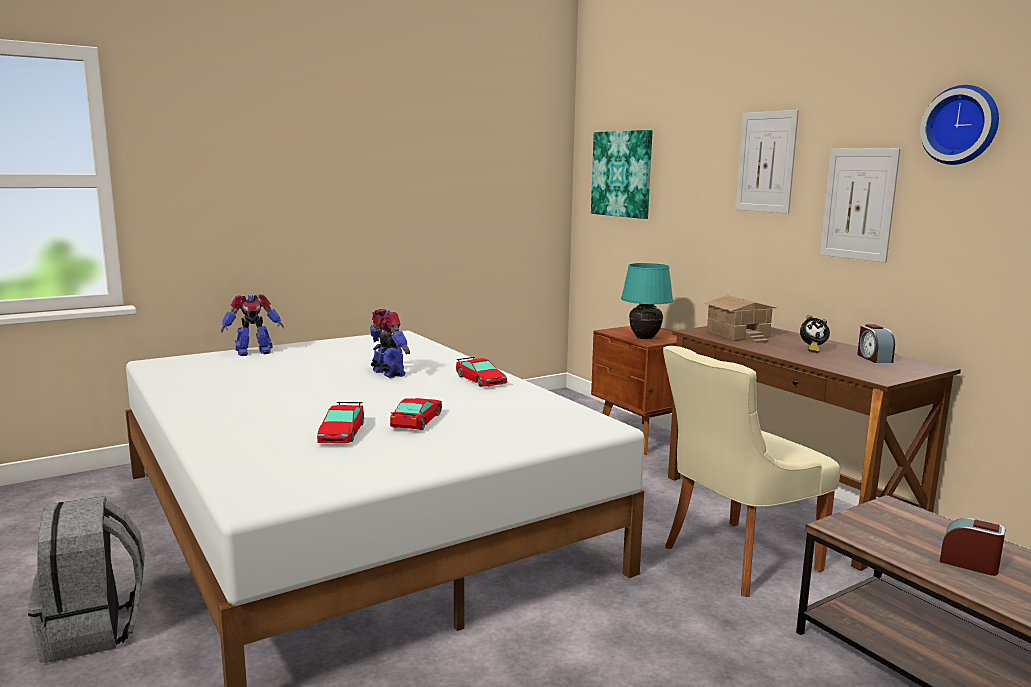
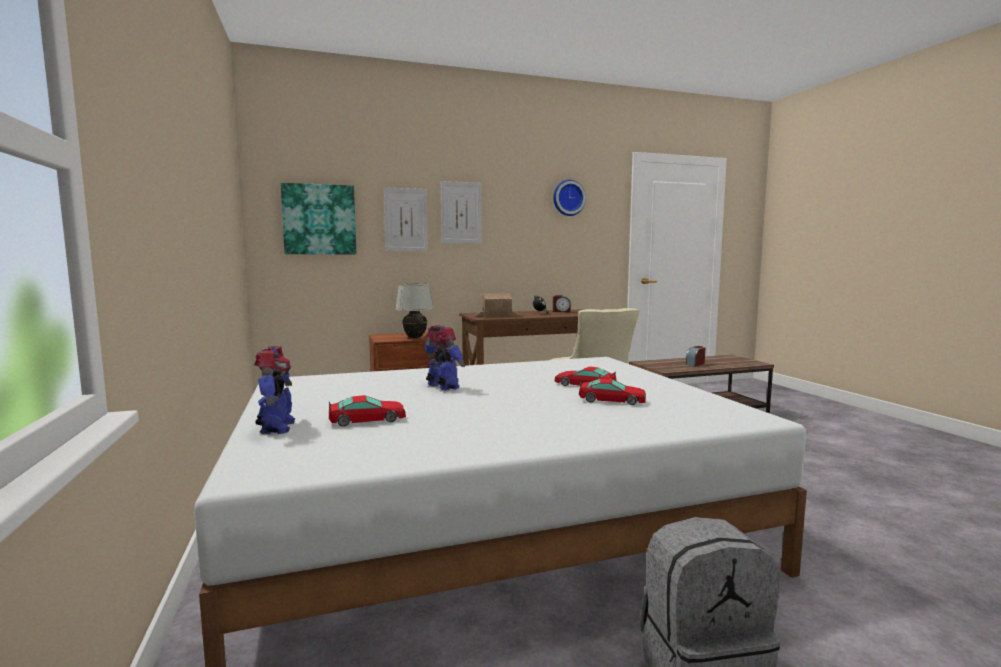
camera: 75 degrees left, 5 degrees down
(388, 374) = (442, 387): toy robot -> toy robot turned 75 degrees clockwise
(480, 380) = (485, 370): toy car -> toy car (367, 420)
(645, 338) = (415, 337): turquoise table lamp -> white table lamp
(858, 204) = (523, 236): picture -> picture (406, 220)

